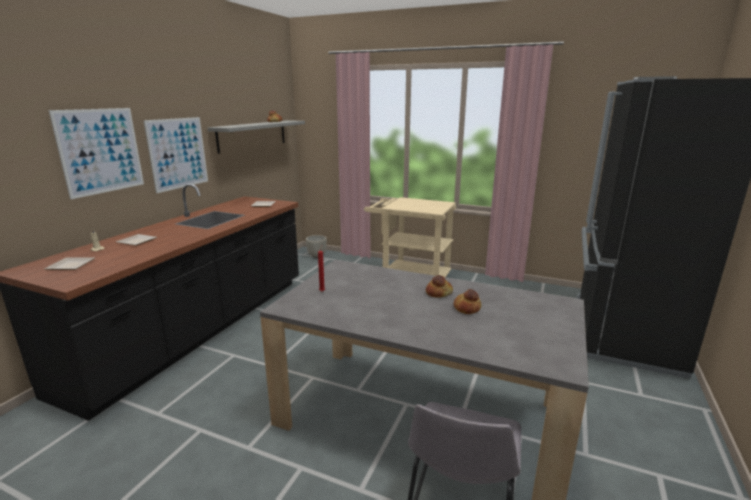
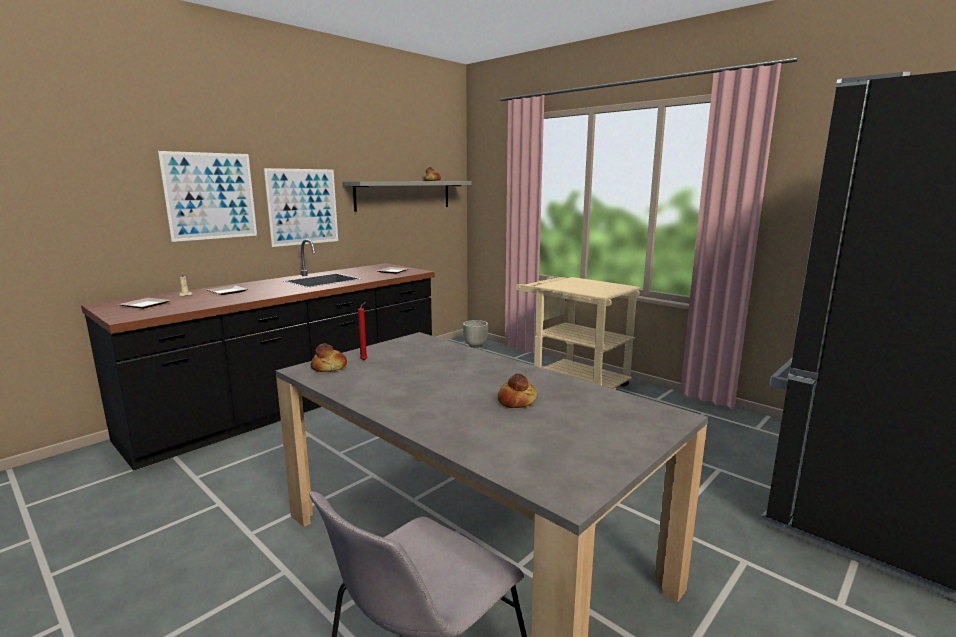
camera: 20 degrees right, 5 degrees down
(439, 293) = (500, 380): bread -> bread (329, 368)

